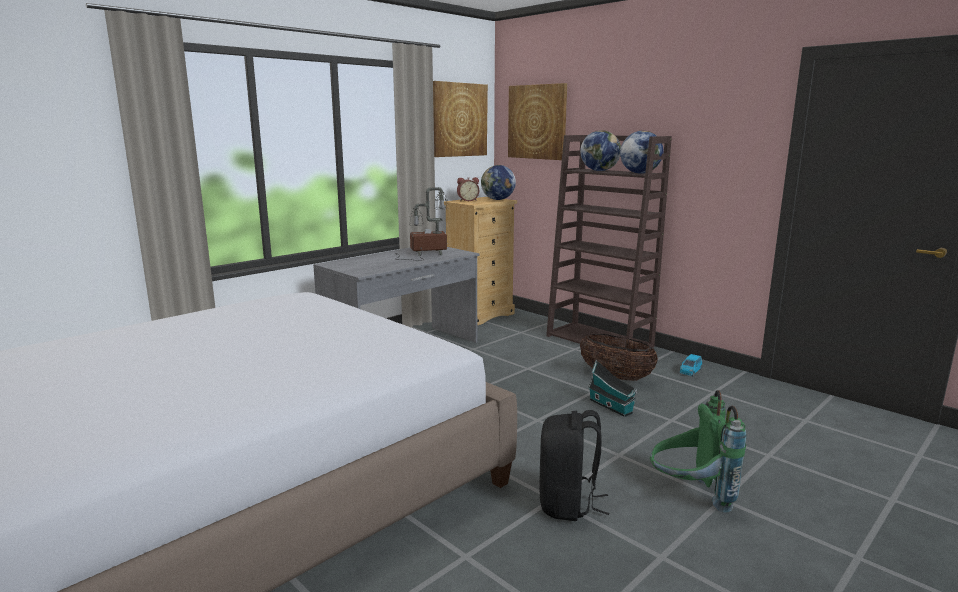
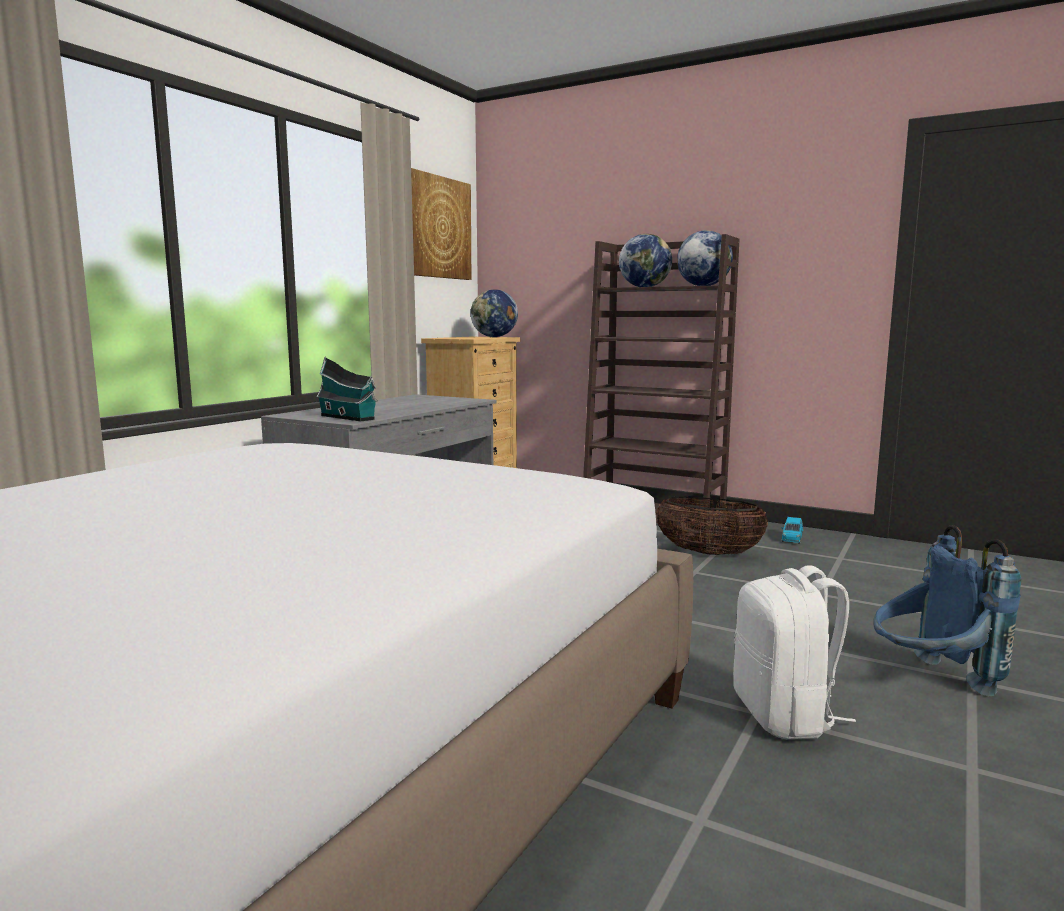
camera: 15 degrees left, 5 degrees down
(423, 254) = (419, 402): table lamp -> none
(467, 200) = (455, 337): alarm clock -> none
(537, 122) = (543, 233): picture -> none
(568, 504) = (785, 716): black backpack -> white backpack
(612, 407) = (734, 587): toy house -> toy house (349, 418)
(690, 496) = (930, 682): green backpack -> blue backpack

